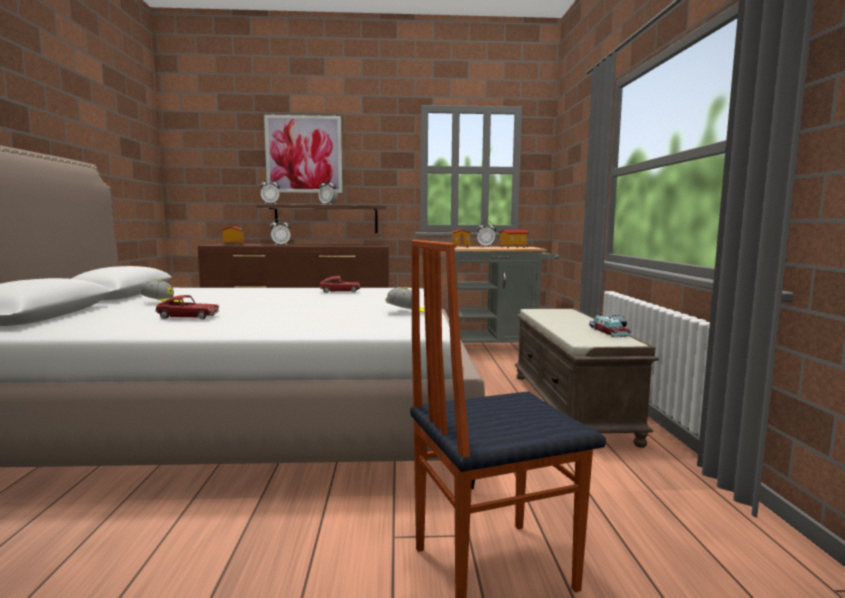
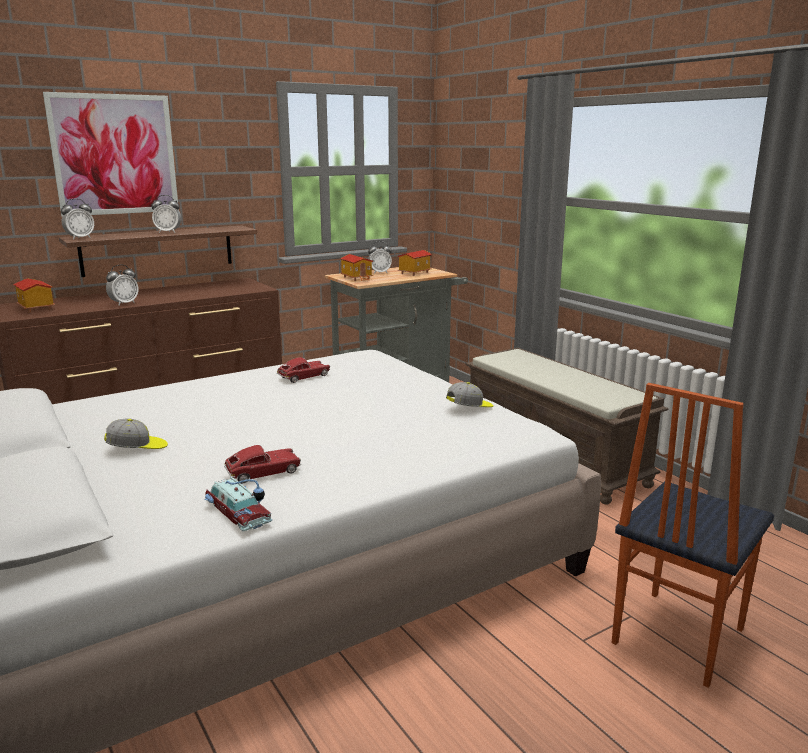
camera: 30 degrees left, 10 degrees up
(610, 332) = (604, 383): toy car -> toy car (239, 510)

